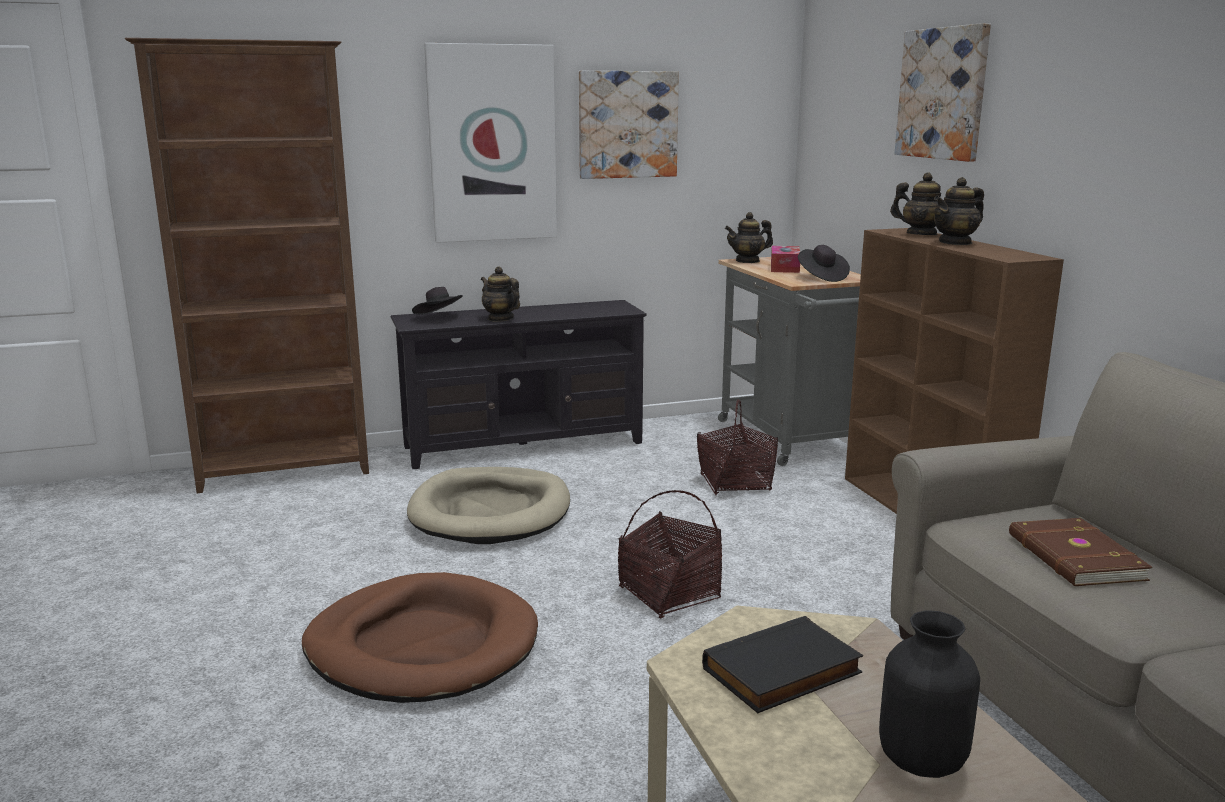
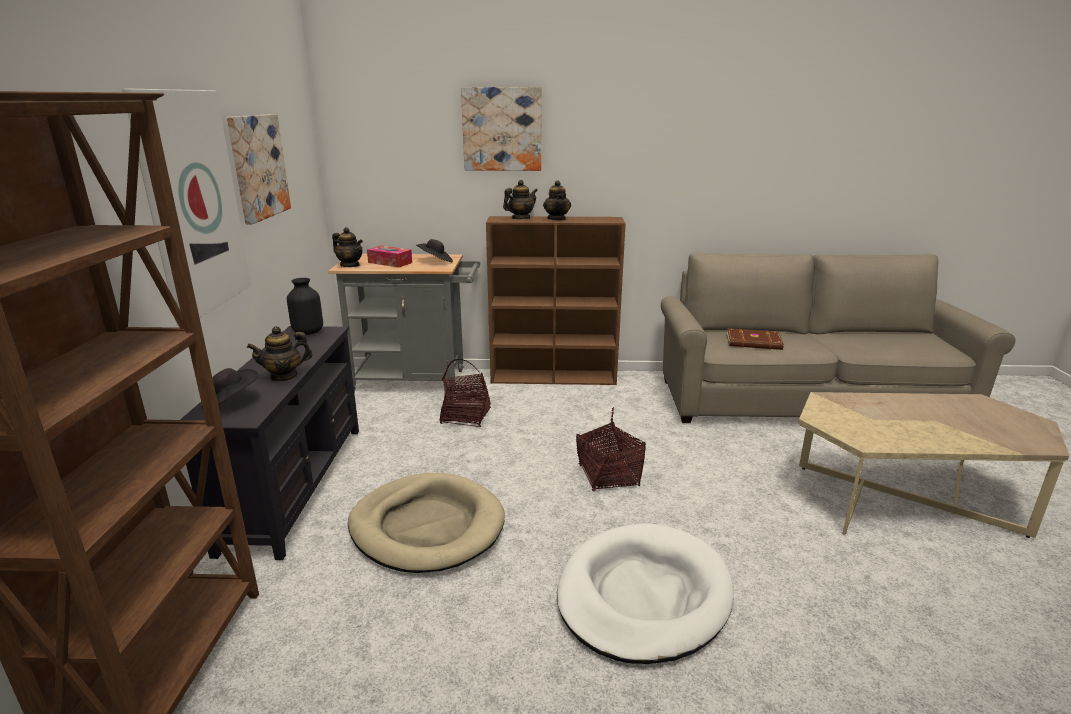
camera: 70 degrees left, 5 degrees up
(422, 646) = (643, 596): brown dog bed -> white dog bed
(748, 261) = (350, 265): teapot -> teapot turned 60 degrees counterclockwise
(783, 673) = (867, 422): black book -> none
(921, 760) = (930, 412): black vase -> black vase (308, 332)

